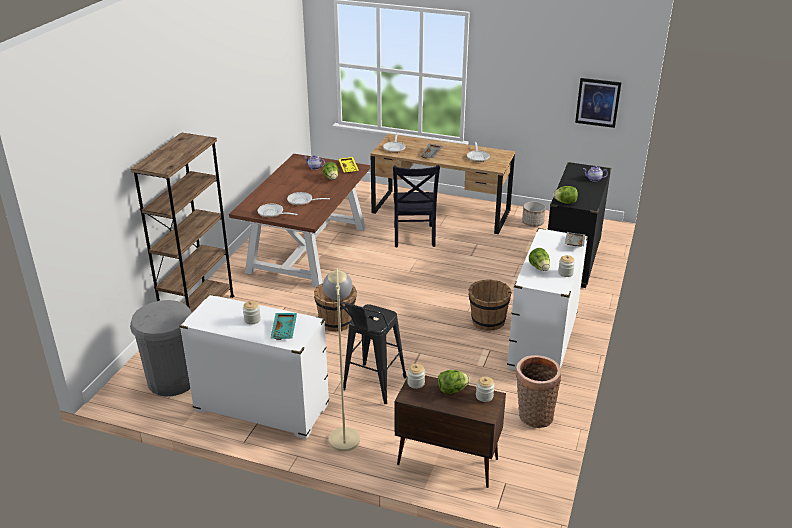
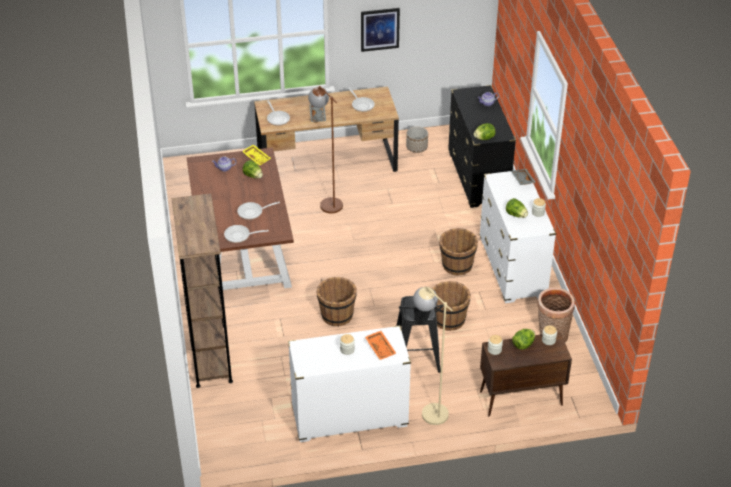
camera: 30 degrees left, 10 degrees up
(172, 380) = (252, 425): grey trash can -> none
(285, 330) = (381, 348): turquoise tray -> orange tray
(413, 237) = (327, 201): black chair -> brown floor lamp
(437, 362) = (449, 319): none -> brown bucket
(598, 102) = (458, 24): picture -> picture (379, 29)

